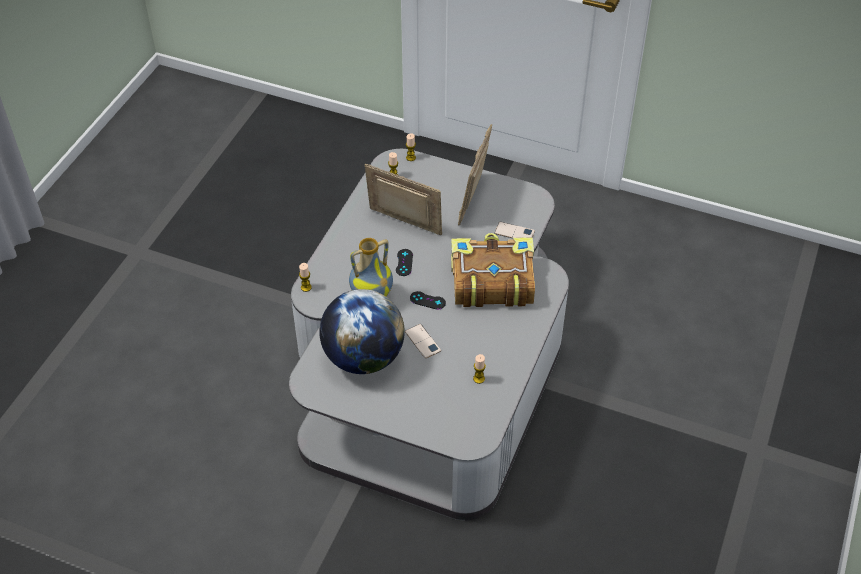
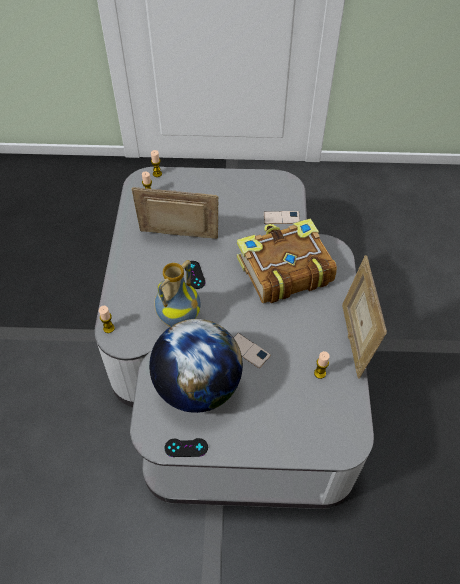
camera: 20 degrees left, 5 degrees up
(427, 300) = (234, 306): black game controller -> black game controller (186, 447)
(473, 201) = (231, 198): picture frame -> picture frame (355, 339)

